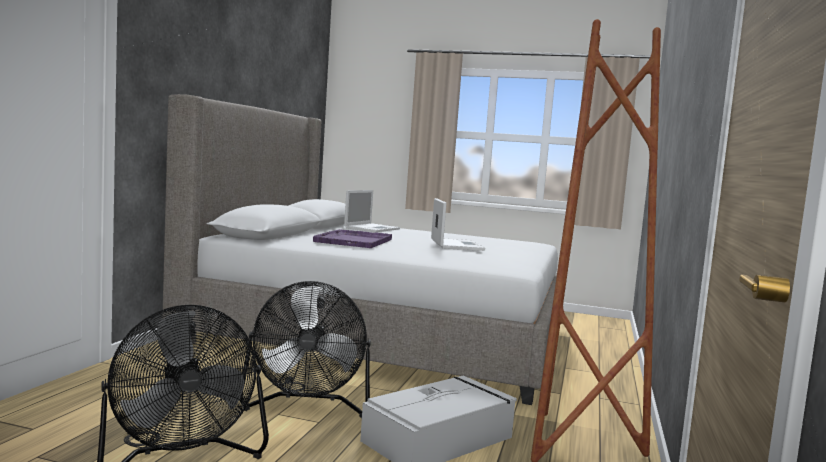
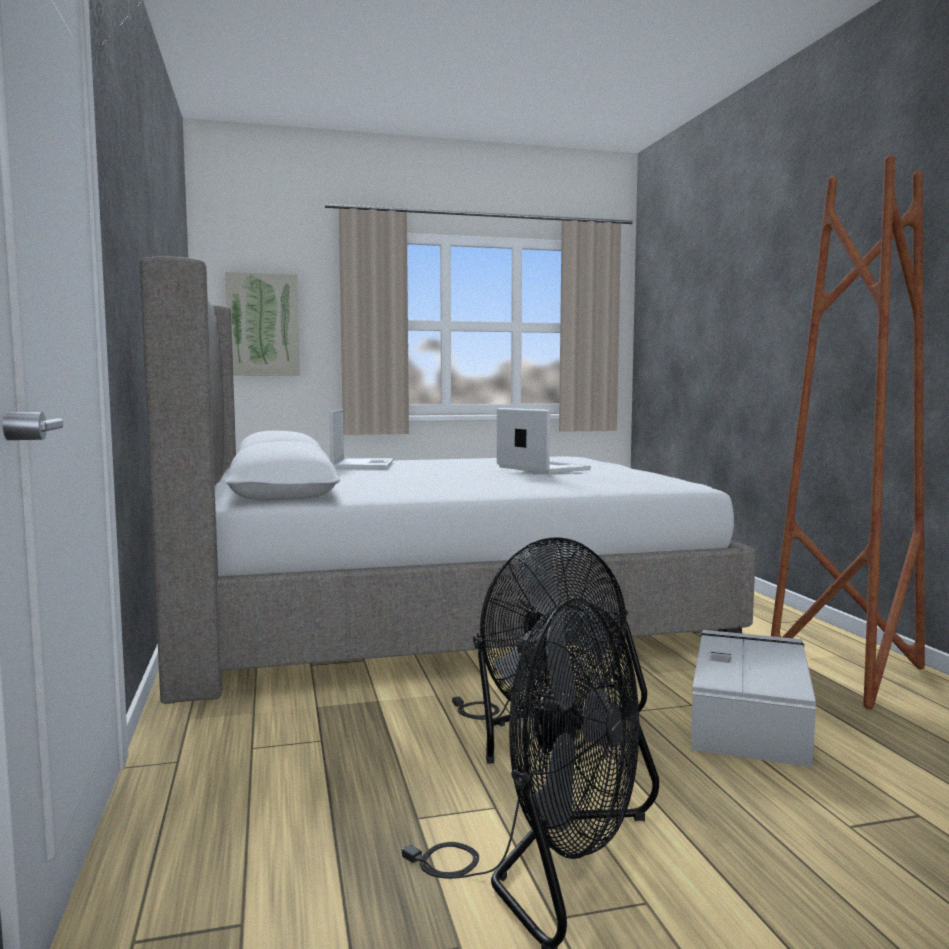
camera: 30 degrees left, 0 degrees up
(354, 240) = (422, 480): purple tray -> none
(365, 130) = (263, 325): none -> picture

